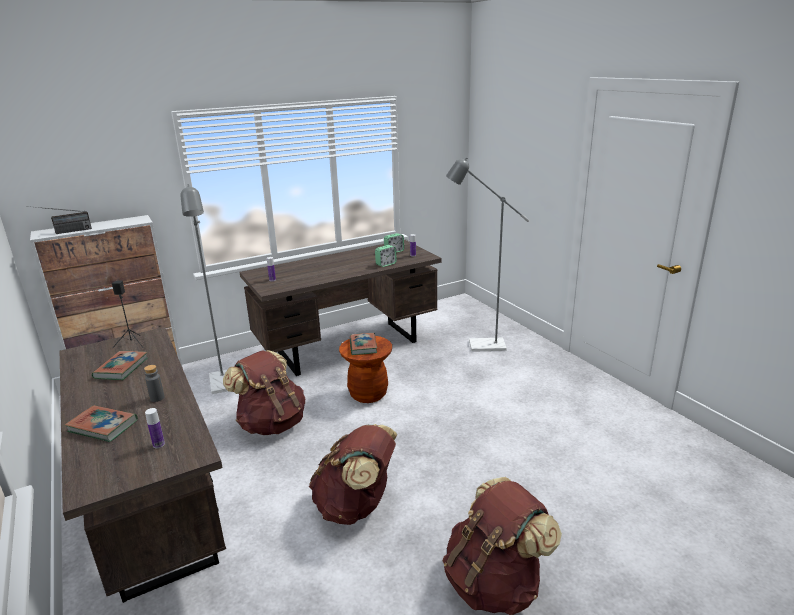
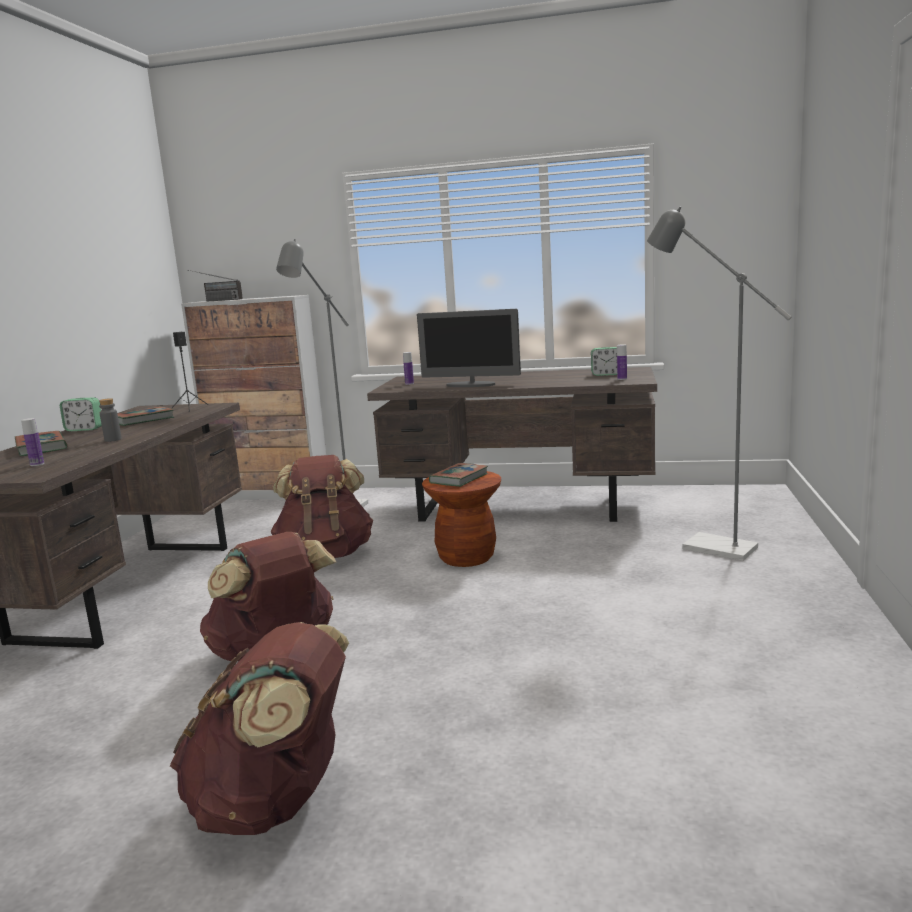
camera: 40 degrees right, 10 degrees down
(325, 275) = (471, 385): none -> monitor
(386, 264) = (565, 383): alarm clock -> alarm clock (84, 429)

